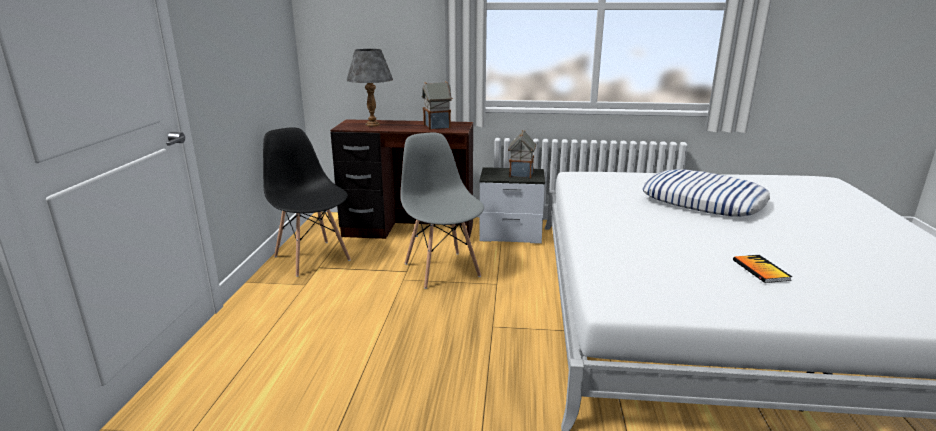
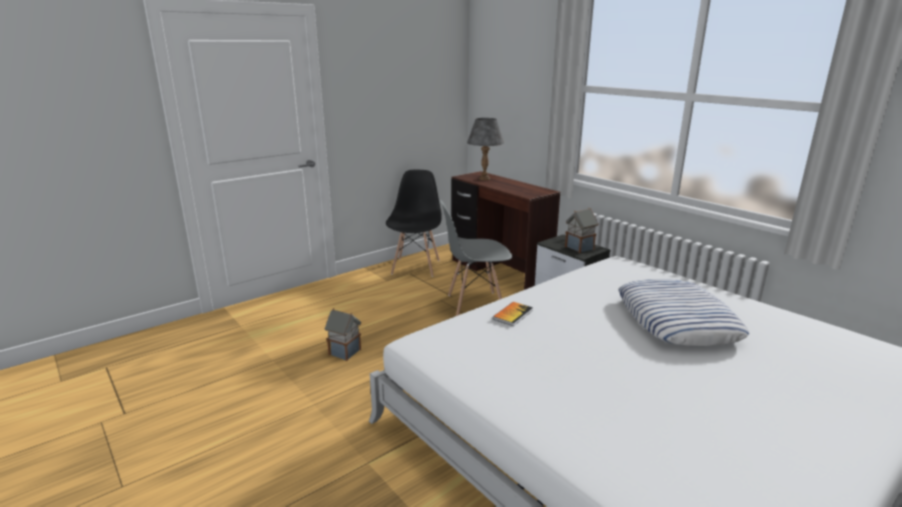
camera: 45 degrees right, 0 degrees up
(437, 126) = (523, 189): toy house -> toy house (345, 352)
(442, 269) = (474, 304): grey chair -> grey chair turned 120 degrees counterclockwise
(760, 270) = (568, 380): book -> book (513, 314)

